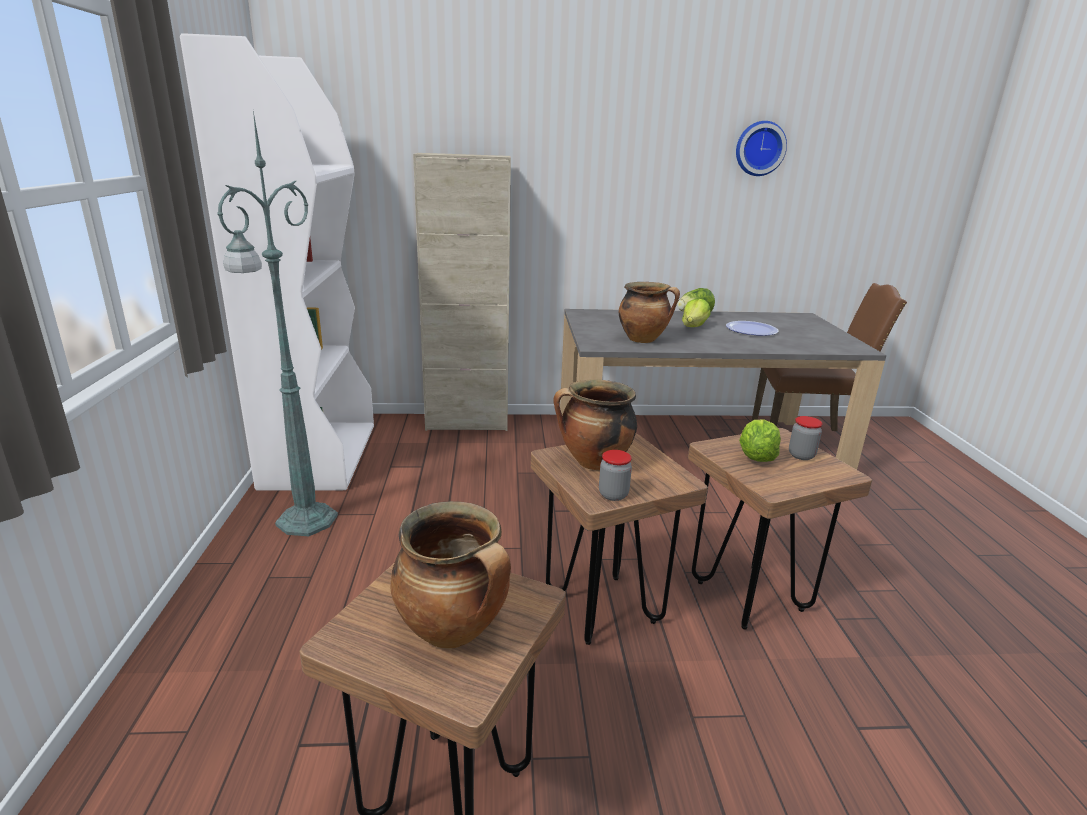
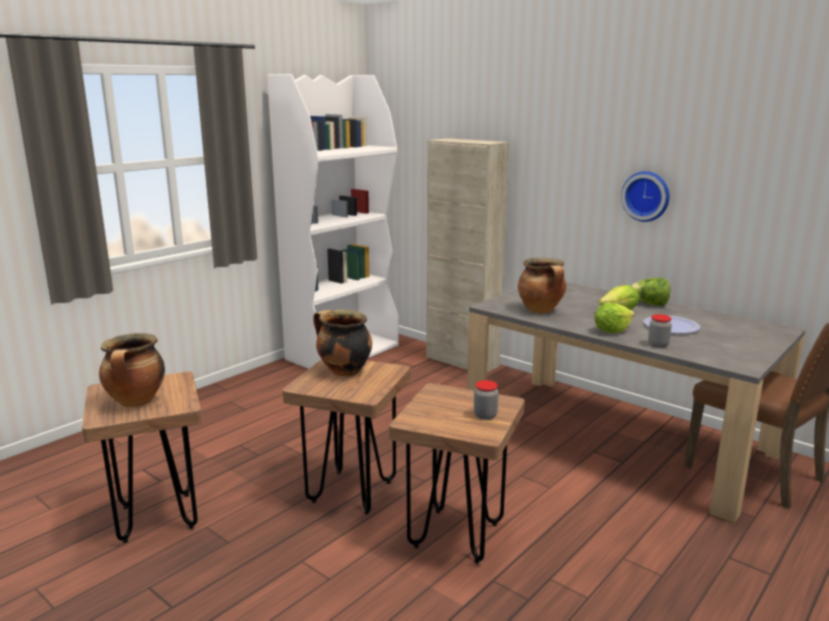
camera: 45 degrees right, 5 degrees down
(304, 521) = (282, 383): green floor lamp -> none
(613, 495) = (314, 387): jar -> jar (658, 345)
(756, 457) = (450, 404): lettuce -> lettuce (611, 331)
(759, 148) = (739, 139): wall clock -> wall clock (646, 196)

